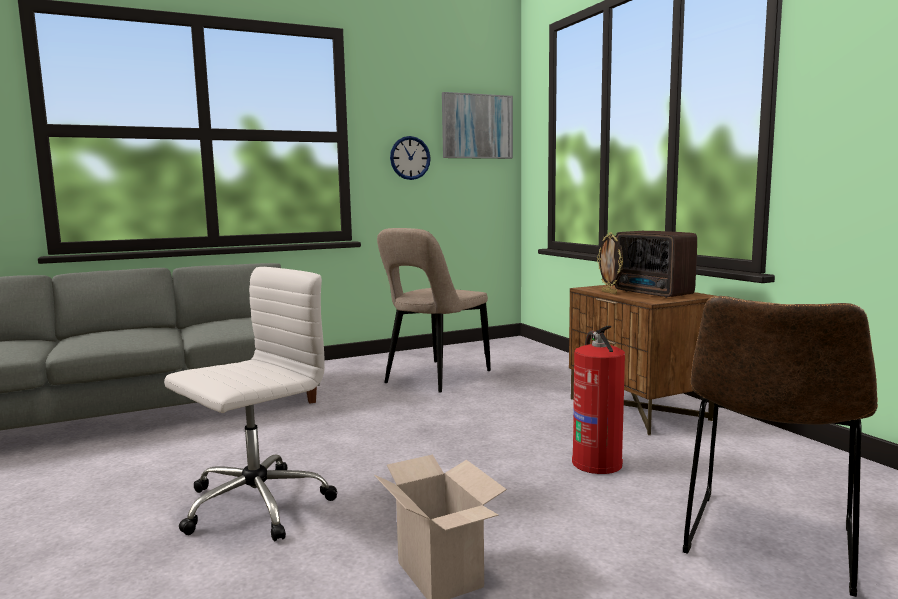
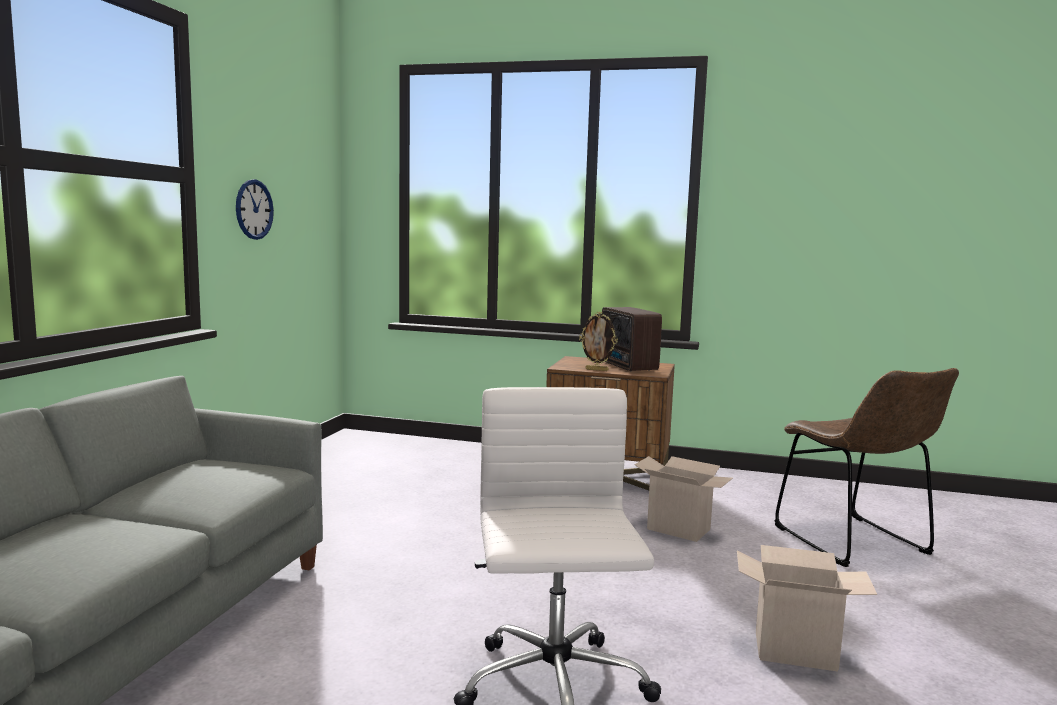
camera: 50 degrees left, 0 degrees up
(434, 378) = (377, 498): beige chair -> none
(477, 126) = (309, 171): picture -> none
(596, 462) = (681, 529): fire extinguisher -> cardboard box
(653, 293) = (627, 367): radio -> radio turned 60 degrees clockwise

